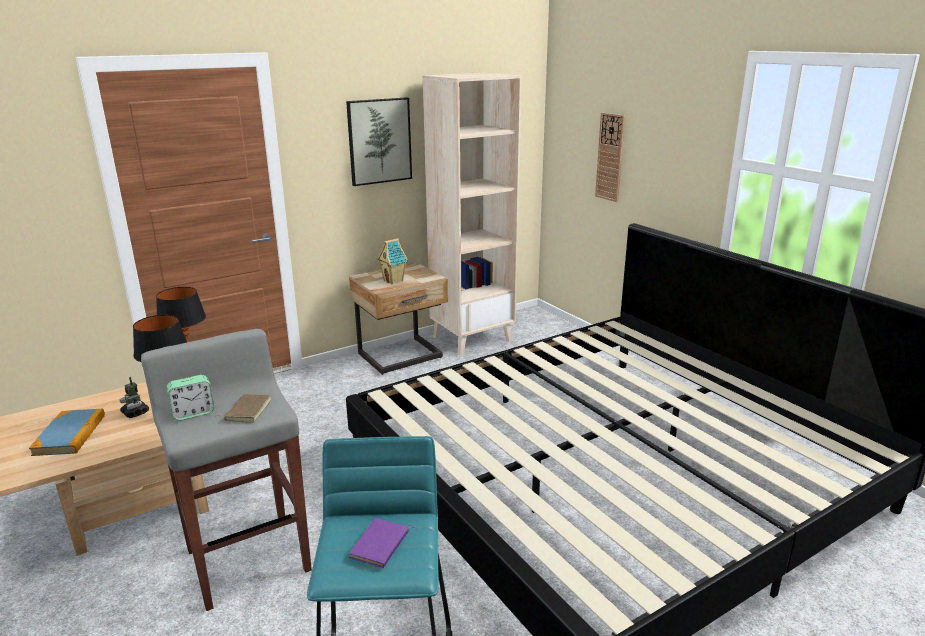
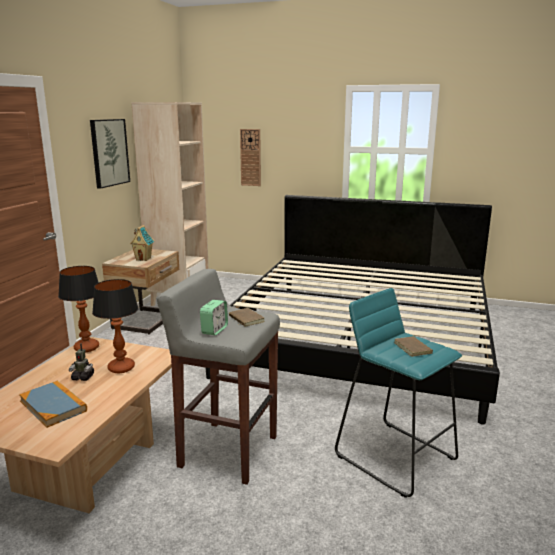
camera: 40 degrees left, 5 degrees down
(381, 546) = (414, 348): purple book -> brown book

